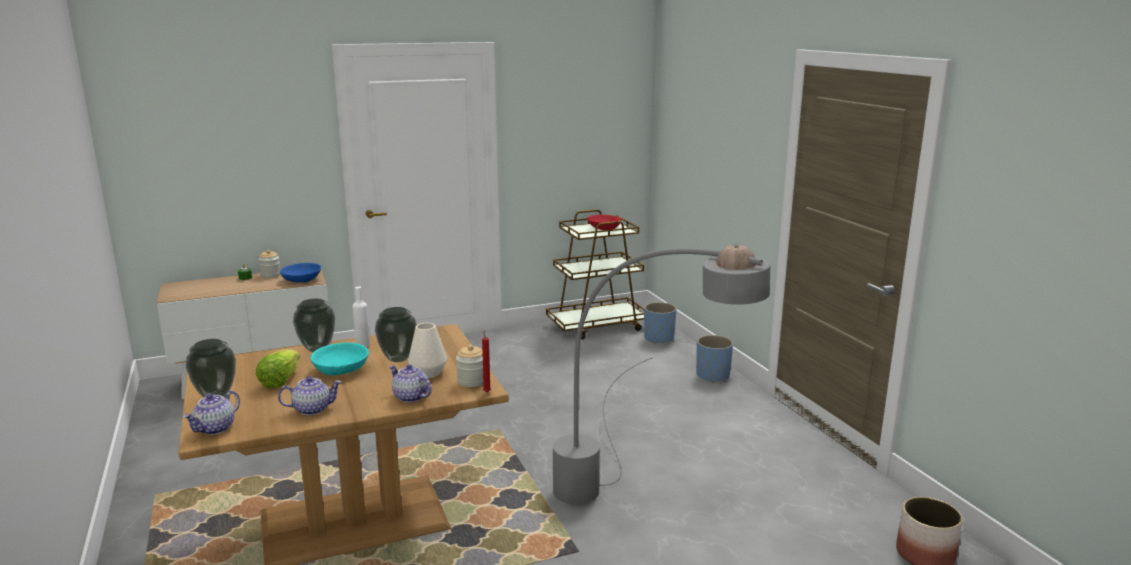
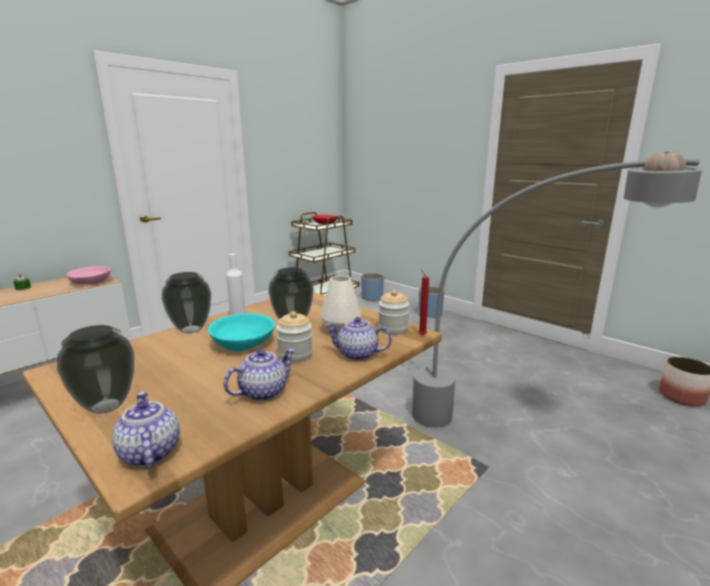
camera: 25 degrees left, 0 degrees up
(215, 428) = (149, 453): teapot -> teapot turned 150 degrees clockwise
(270, 275) = (52, 282): jar -> jar (295, 355)
(280, 381) = (182, 369): lettuce -> none
(302, 280) = (91, 282): blue bowl -> pink bowl

